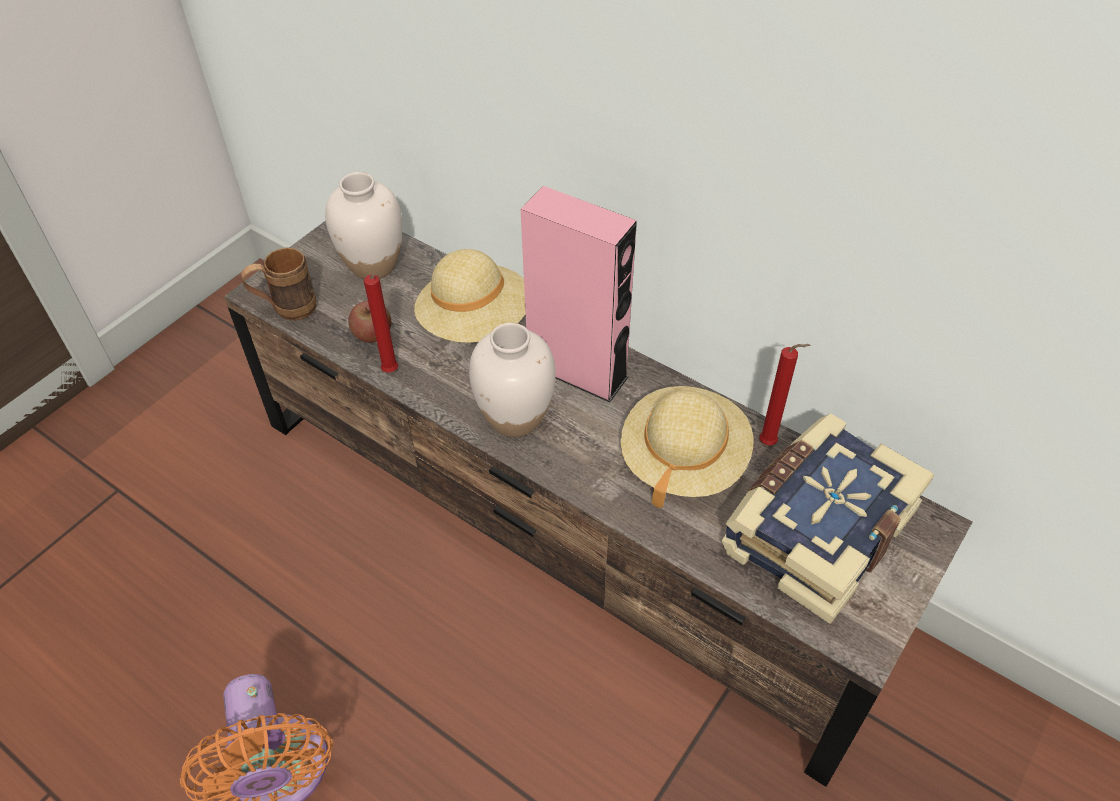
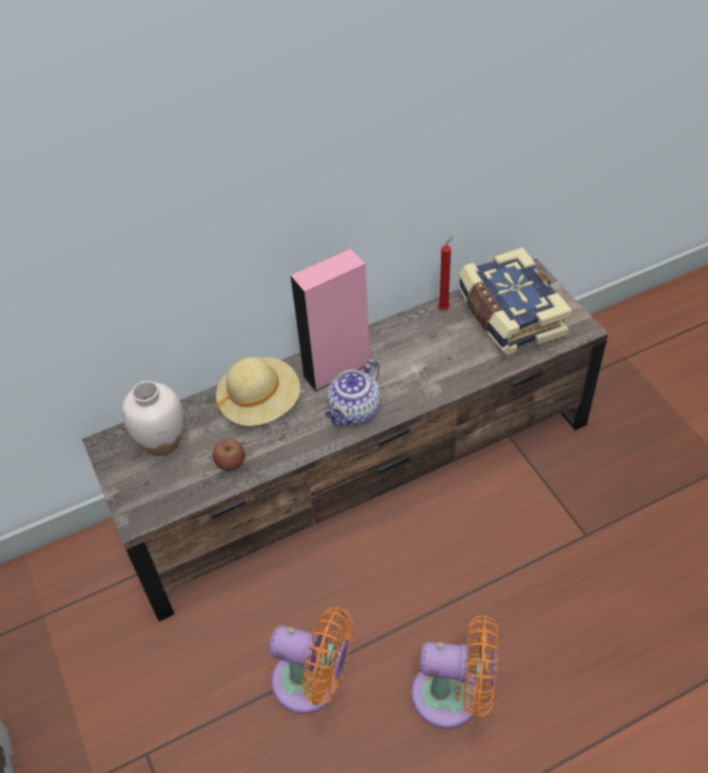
camera: 60 degrees left, 0 degrees up
(246, 606) = (313, 683): none -> orange fan
(286, 310) = (169, 506): brown mug -> none
(390, 373) = (274, 463): red candle -> none
(514, 418) = (354, 412): white vase -> teapot
(683, 459) = (433, 348): beige hat -> none

